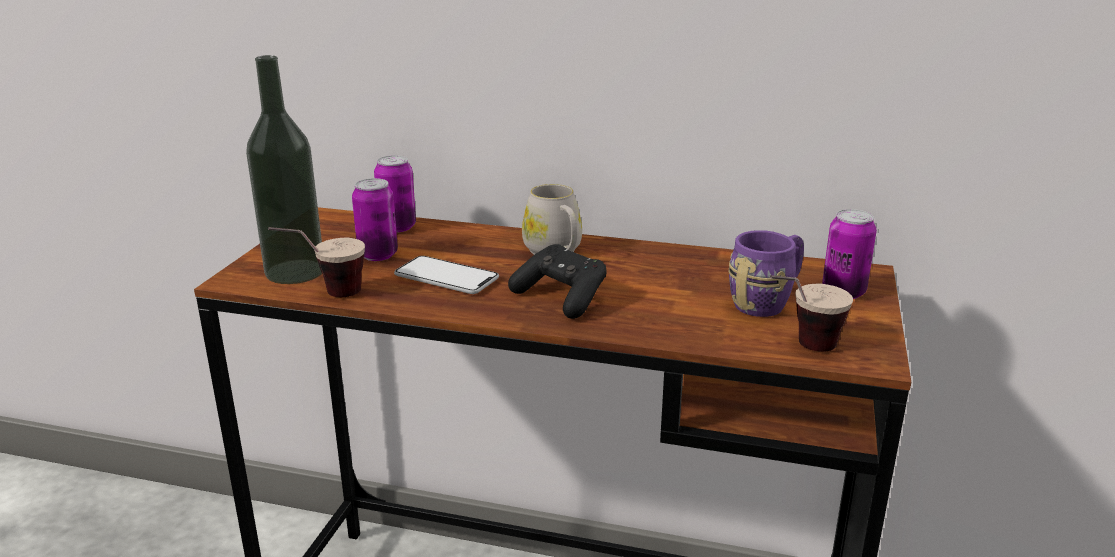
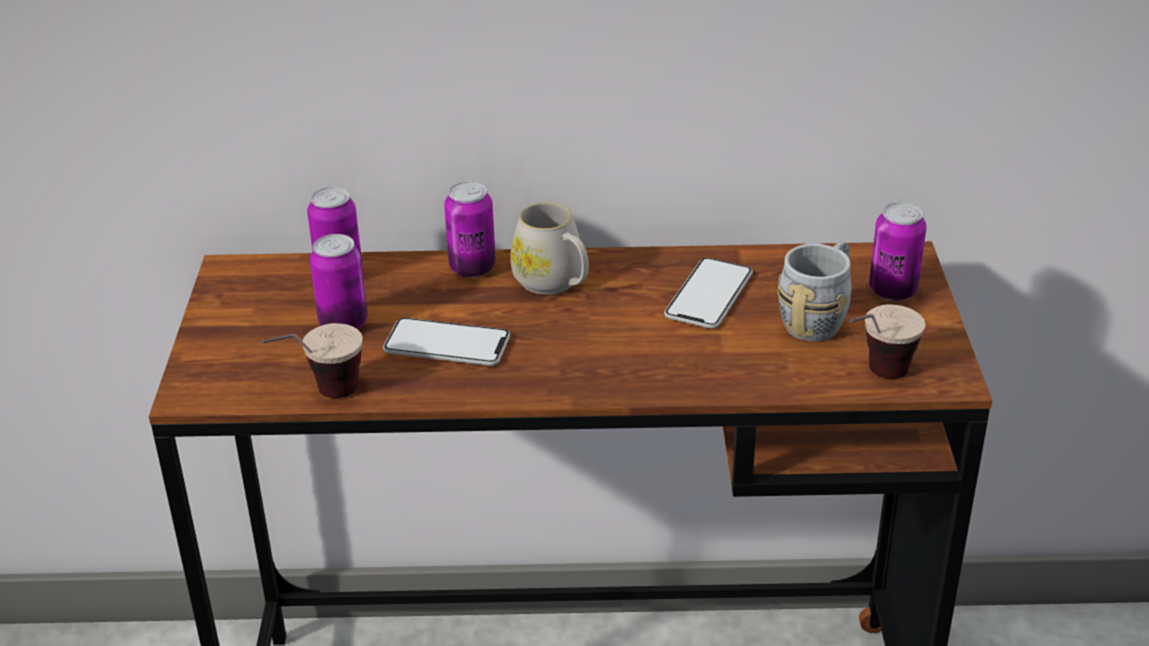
camera: 15 degrees left, 10 degrees up
(295, 272) = (257, 368): bottle -> none
(498, 236) = (472, 268): none -> can
(561, 297) = (595, 352): black game controller -> none
(678, 275) = (709, 295): none -> phone
(767, 301) = (819, 318): purple mug -> grey mug

